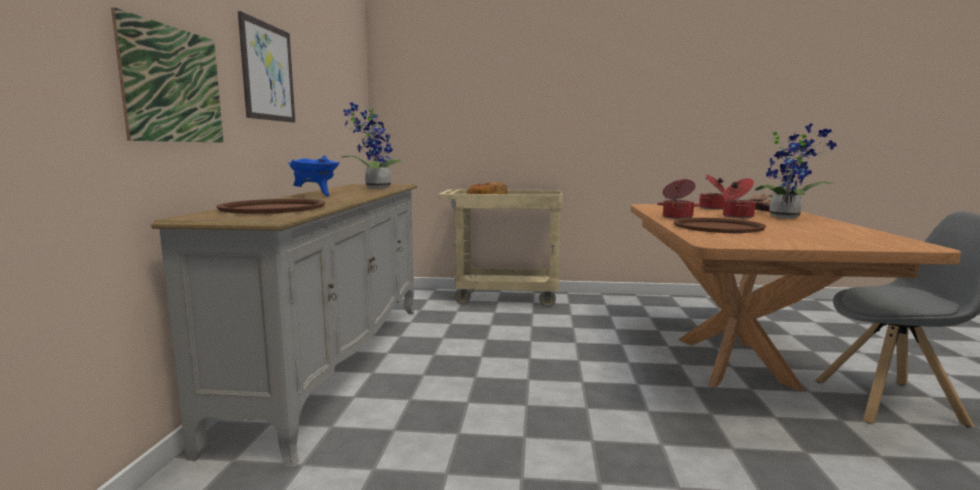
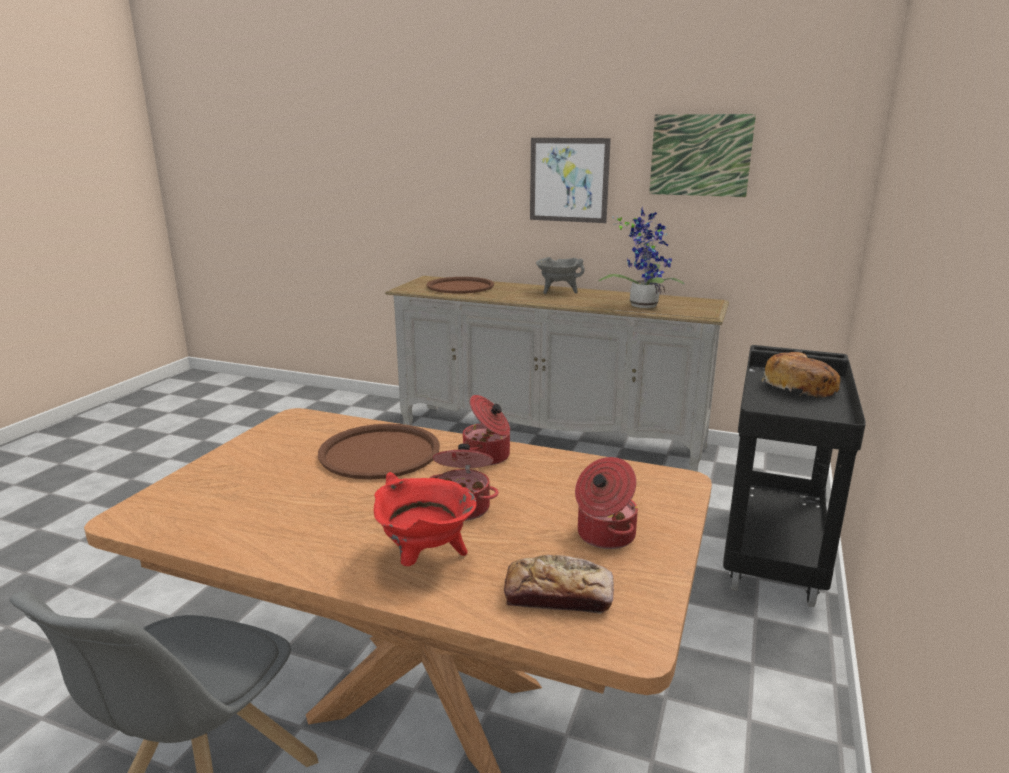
camera: 105 degrees right, 10 degrees up
(174, 85) = (458, 200): picture -> picture (700, 155)
(316, 195) = (558, 291): blue cooking pot -> grey cooking pot
(501, 299) = (772, 550): beige cart -> black cart
(787, 217) = (425, 559): potted plant -> red cooking pot

